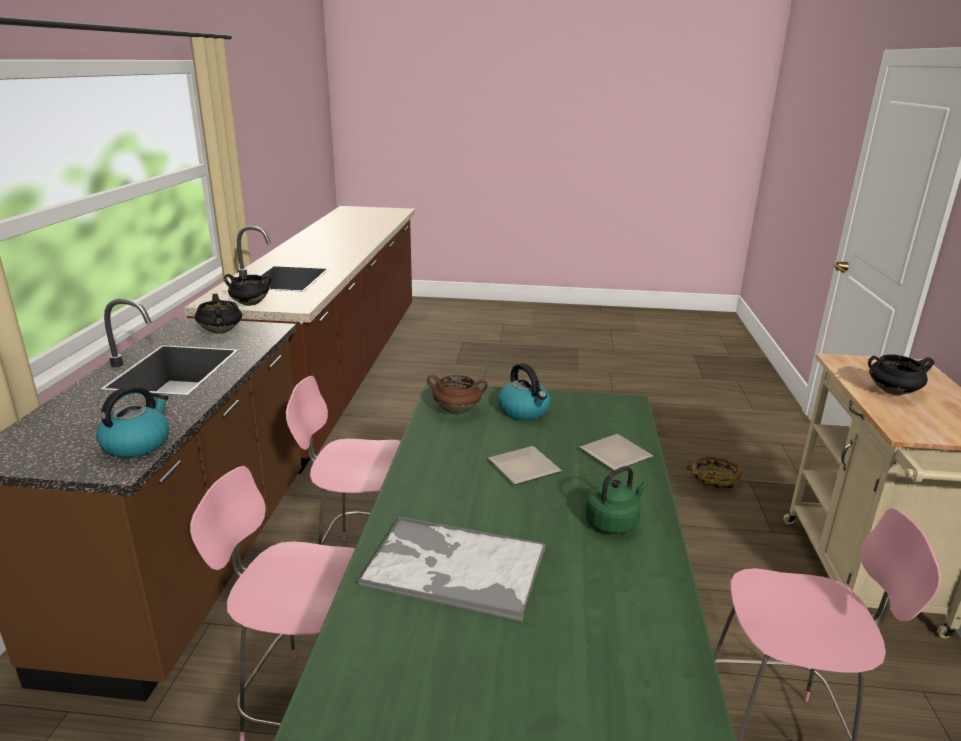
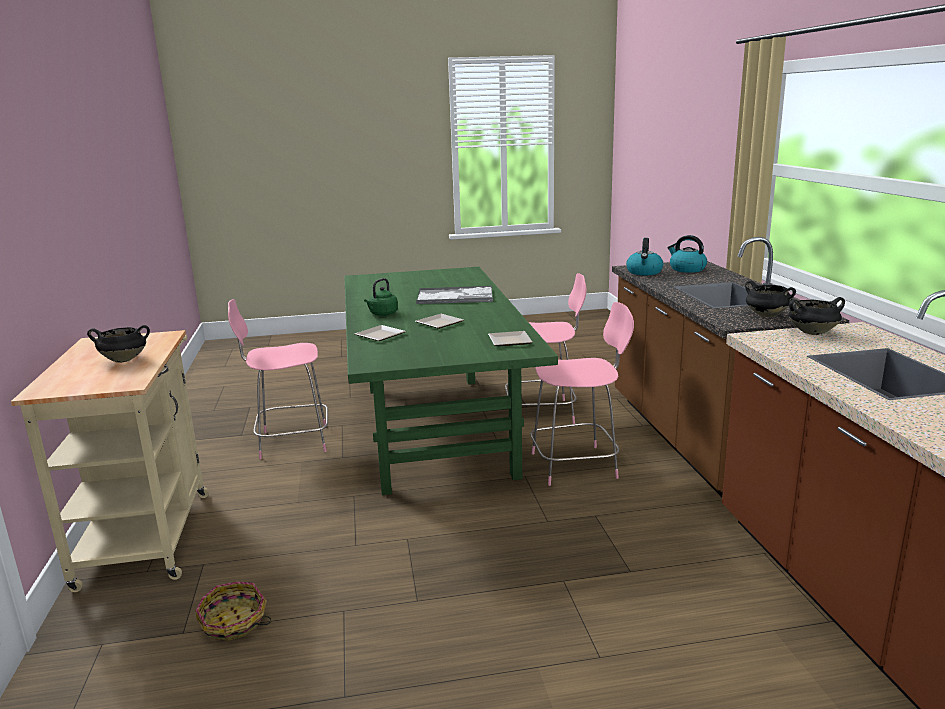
camera: 165 degrees right, 5 degrees down
(457, 410) = (508, 341): brown cooking pot -> plate
(524, 411) = (455, 348): kettle -> kettle (686, 269)

